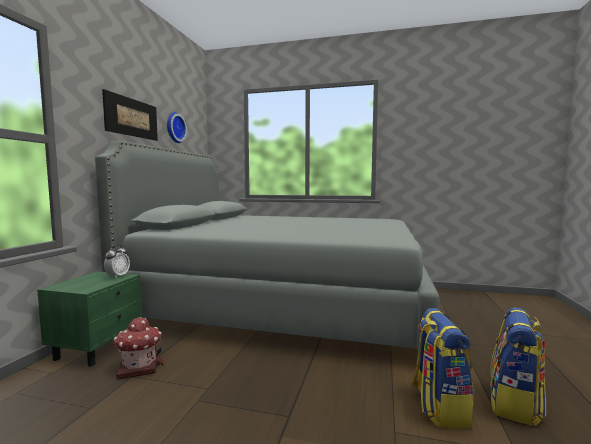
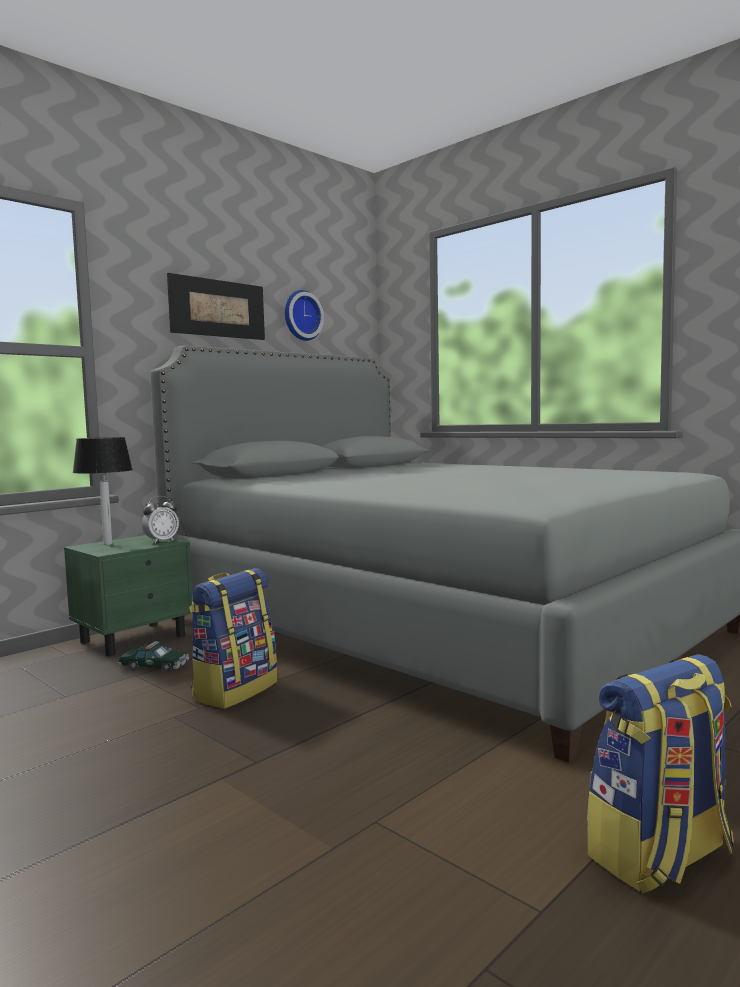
camera: 30 degrees right, 0 degrees up
(75, 283) = (107, 544): none -> table lamp
(139, 366) = (154, 667): toy house -> toy car
(438, 406) = (498, 814): backpack -> backpack (235, 690)

